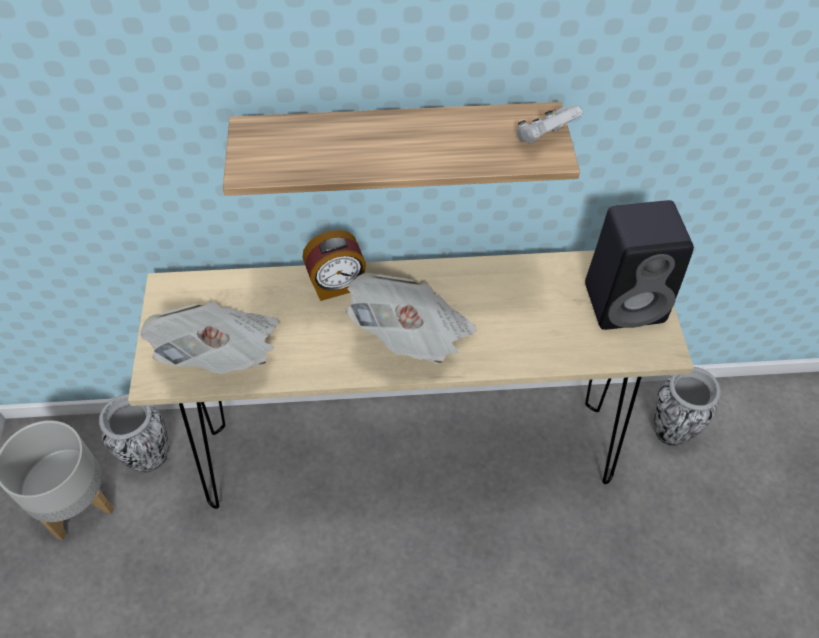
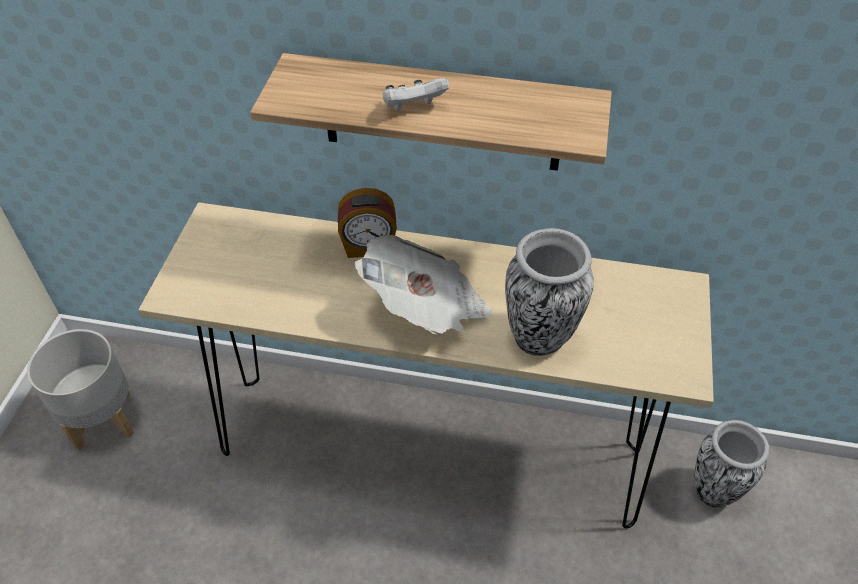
camera: 15 degrees right, 5 degrees down
(149, 457) = (181, 393): vase -> vase (539, 337)
(223, 353) = (239, 286): newspaper -> none
(544, 138) = (580, 120): white game controller -> white game controller (413, 108)
(626, 302) = (660, 321): black speaker -> none

